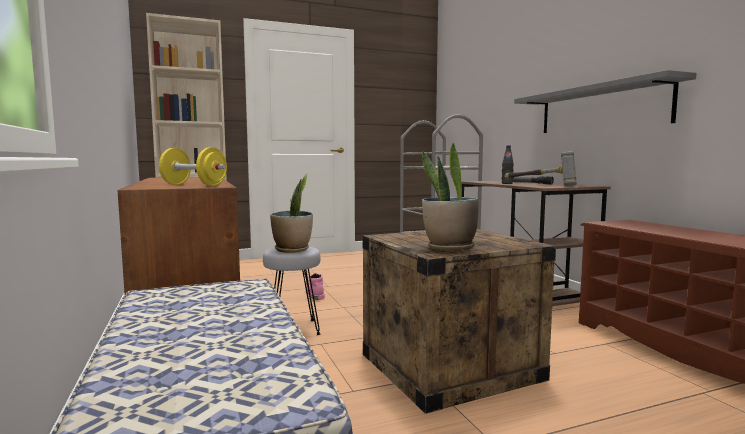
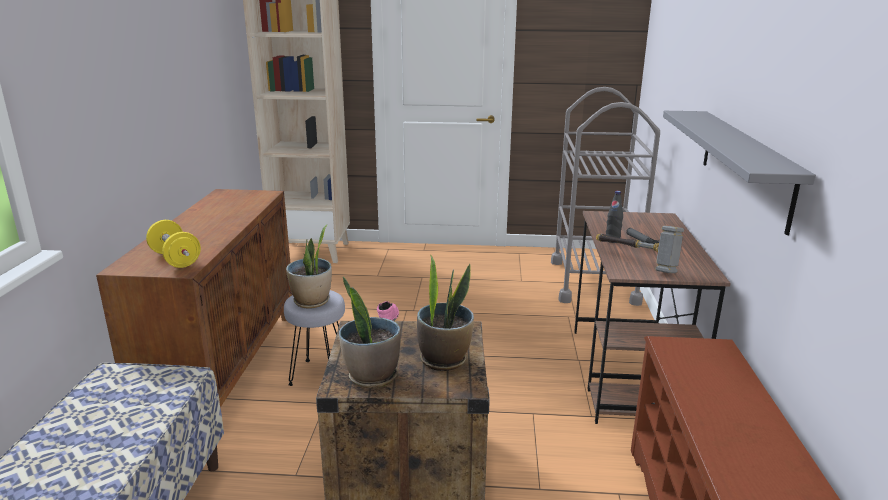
camera: 25 degrees right, 15 degrees up
(484, 238) = (444, 359): none -> potted plant

